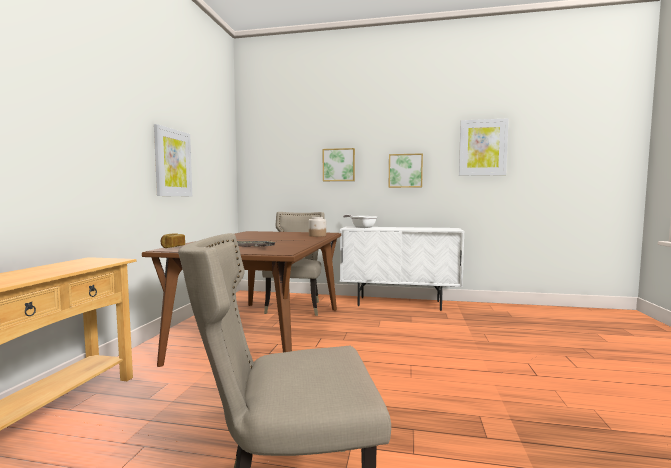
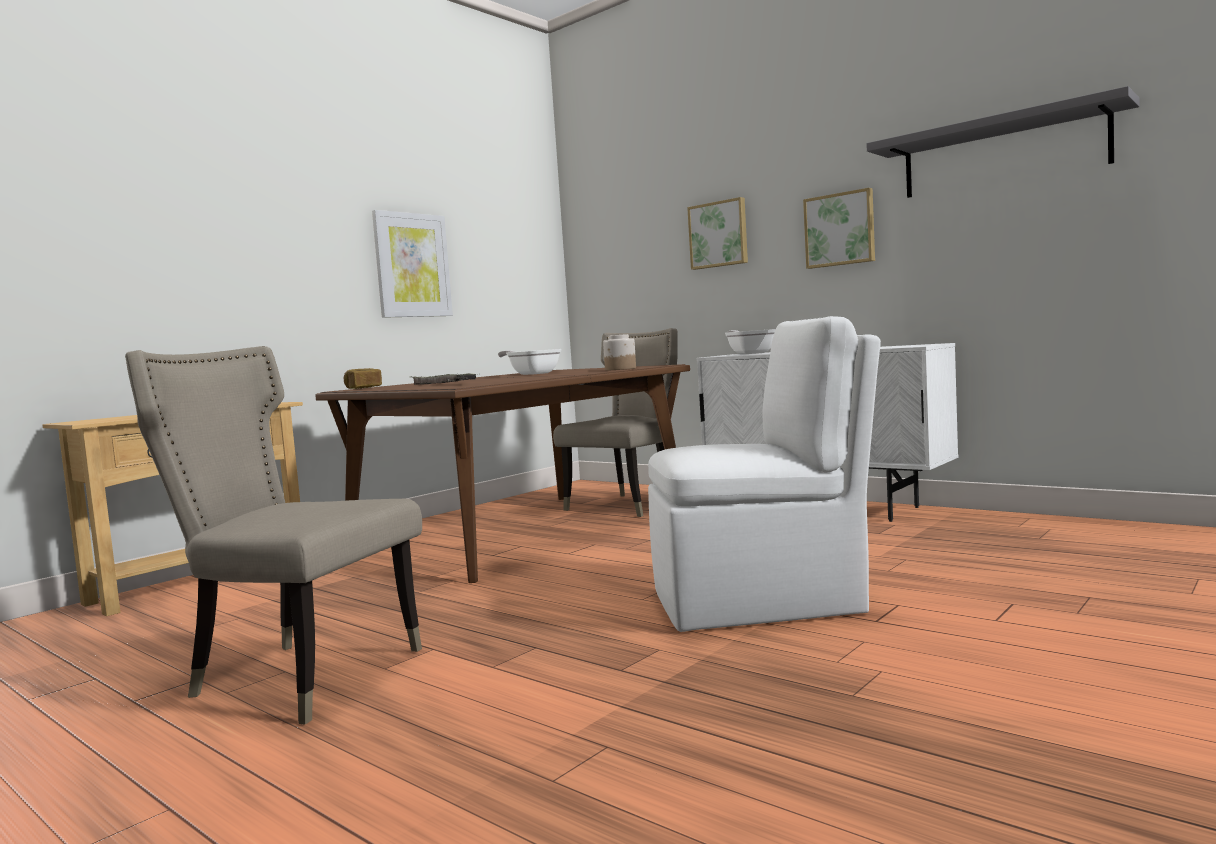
camera: 30 degrees right, 0 degrees up
(259, 236) = (531, 374): none -> frying pan
(469, 369) = (761, 601): none -> white chair
(482, 147) = (1002, 154): picture -> grey shelf

